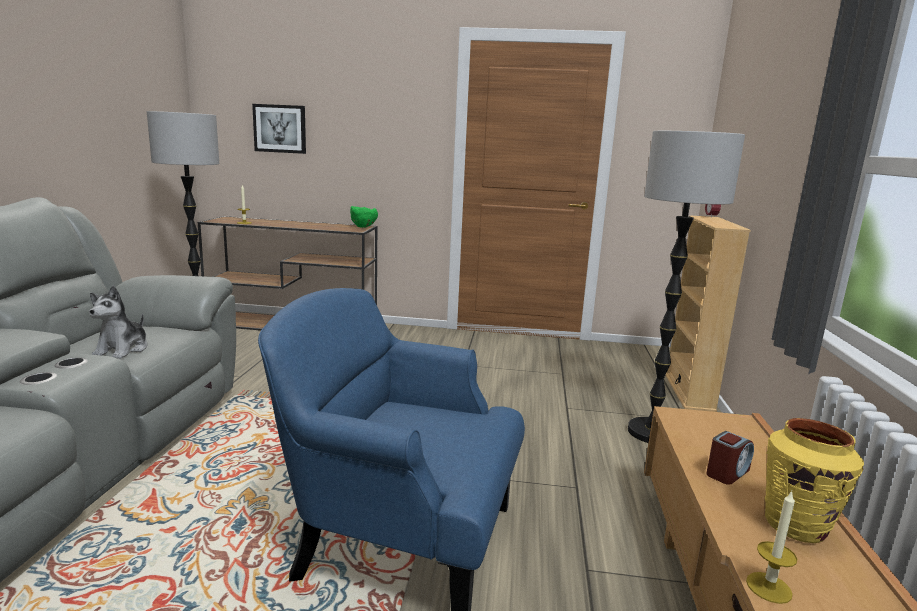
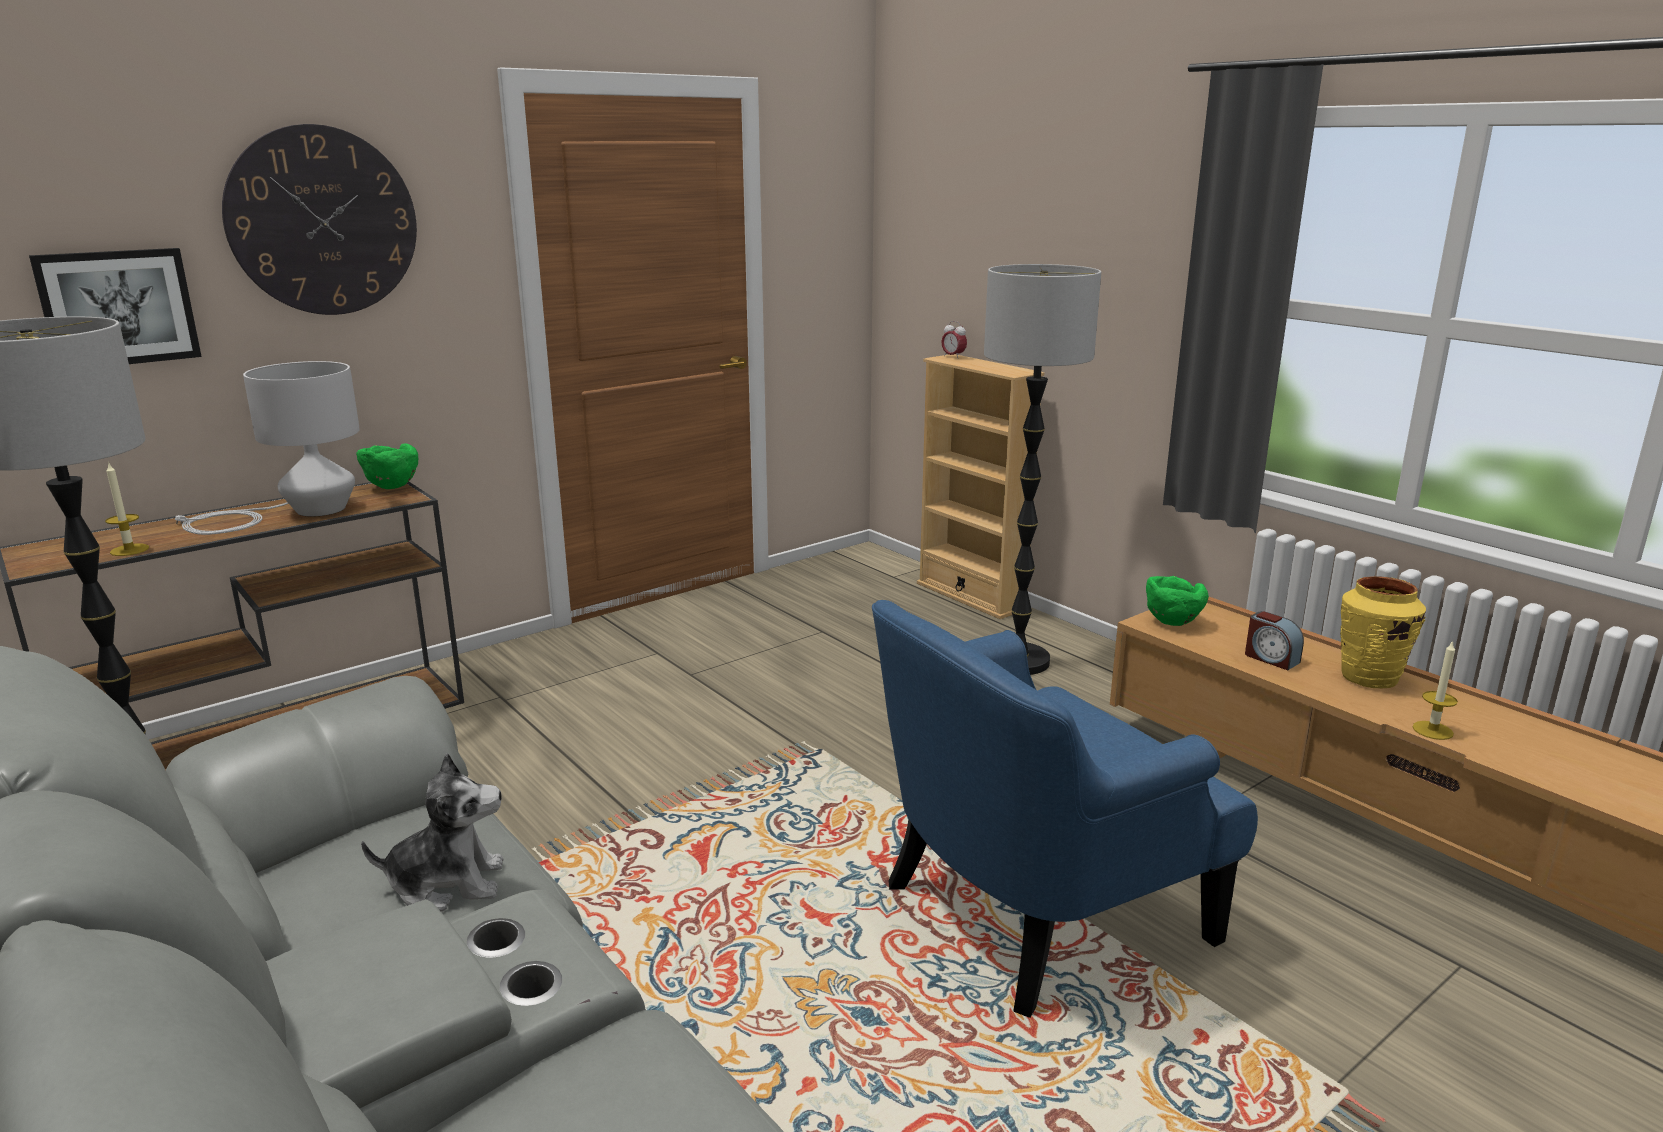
camera: 45 degrees left, 5 degrees up
(123, 350) = (447, 883): plush toy -> plush toy turned 60 degrees counterclockwise
(308, 225) = (283, 514): none -> grey table lamp
(363, 99) = (323, 221): none -> wall clock
(696, 422) = (1172, 622): none -> green bowl
(727, 472) = (1271, 658): alarm clock -> alarm clock turned 135 degrees clockwise

